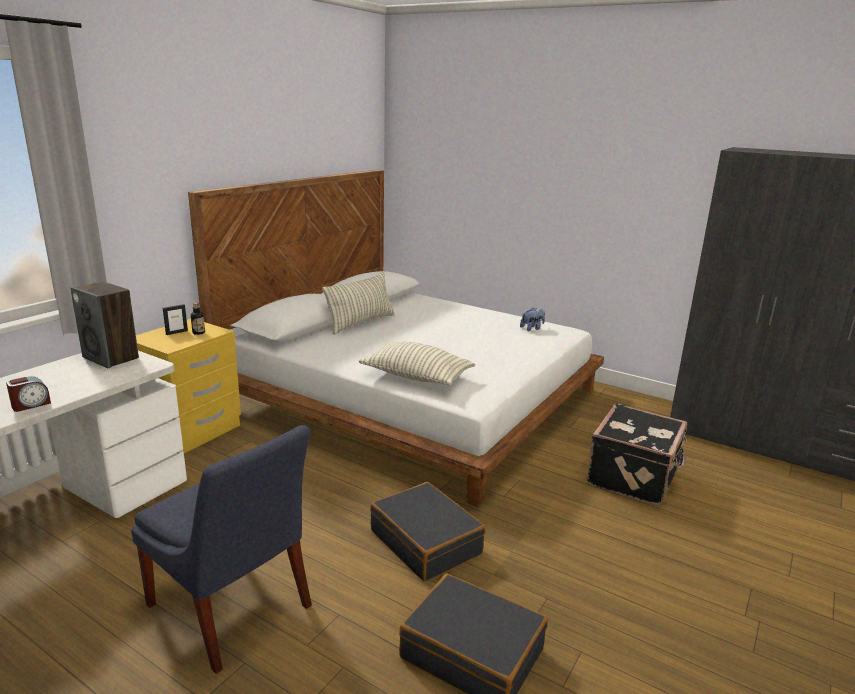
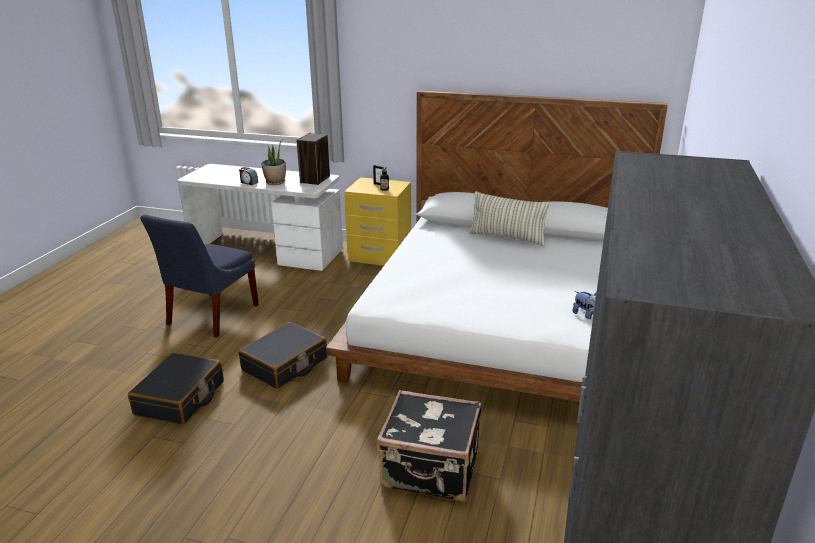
camera: 75 degrees right, 5 degrees up
(72, 384) = (275, 182): none -> potted plant
(416, 377) = (403, 276): pillow -> none

